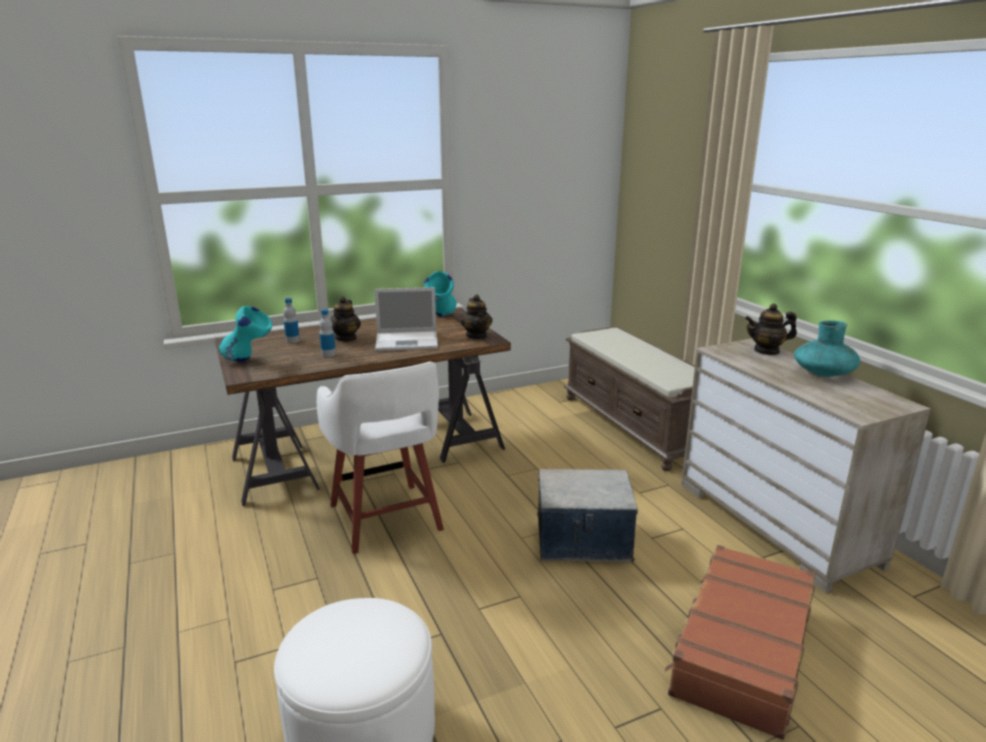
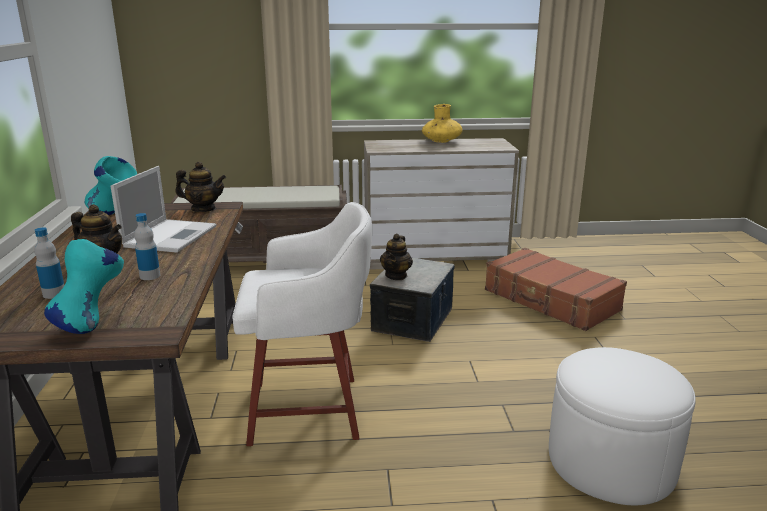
camera: 70 degrees left, 0 degrees up
(767, 351) = (392, 142): teapot -> teapot (396, 275)
(823, 373) = (441, 141): turquoise vase -> yellow vase

